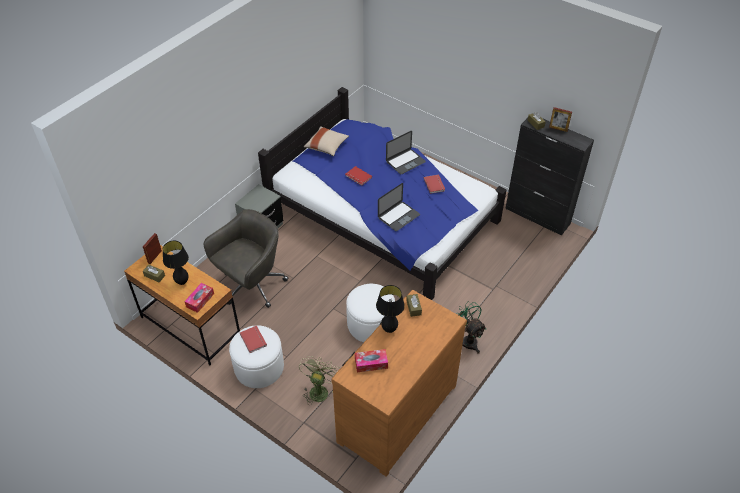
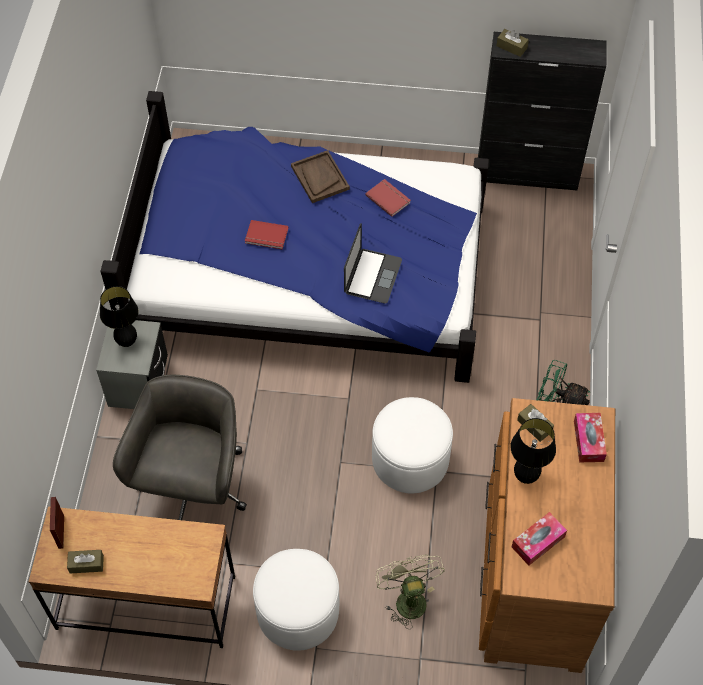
camera: 30 degrees left, 10 degrees up
(182, 282) = (139, 552): black table lamp -> black table lamp (127, 342)
(200, 300) = (191, 567): tissue box -> tissue box (588, 441)
(254, 339) = (290, 579): red book -> none
(326, 146) = (179, 204): beige pillow -> none
(405, 161) = (319, 178): laptop -> brown tray
(558, 128) = (547, 42): picture frame -> none

